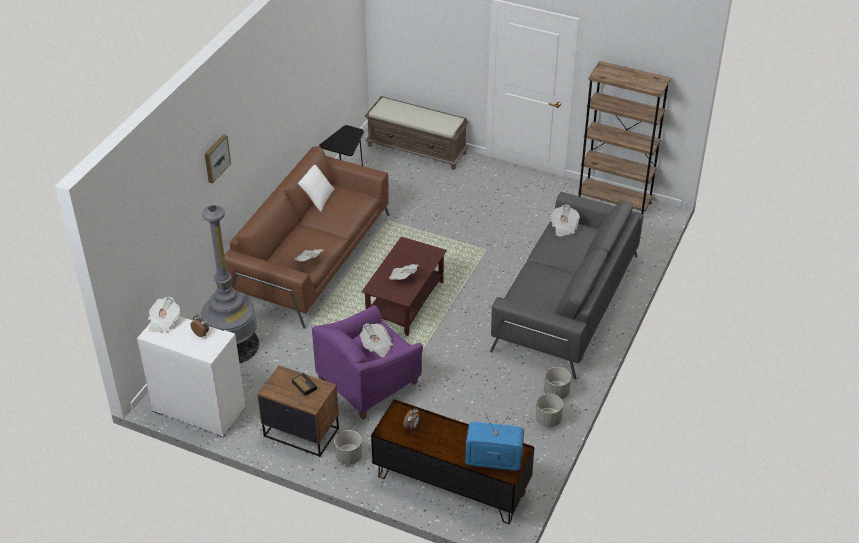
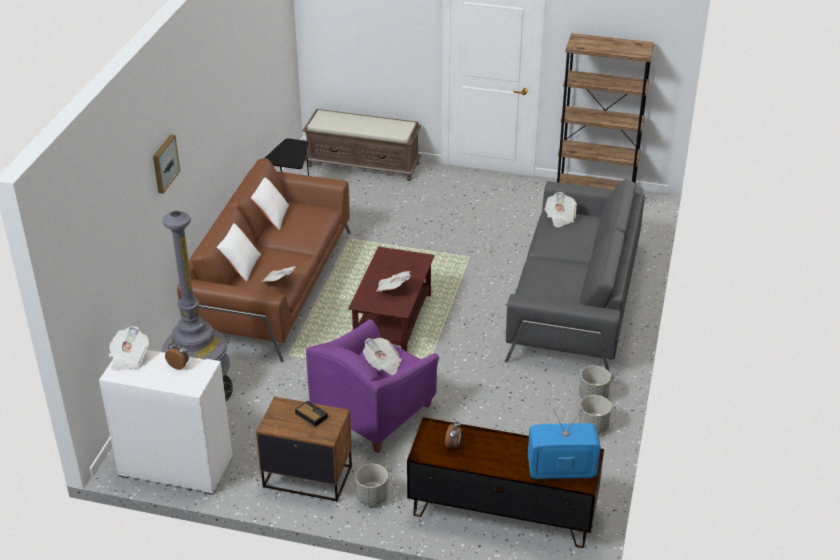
camera: 10 degrees left, 5 degrees down
(281, 242) = (240, 266): none -> white pillow

